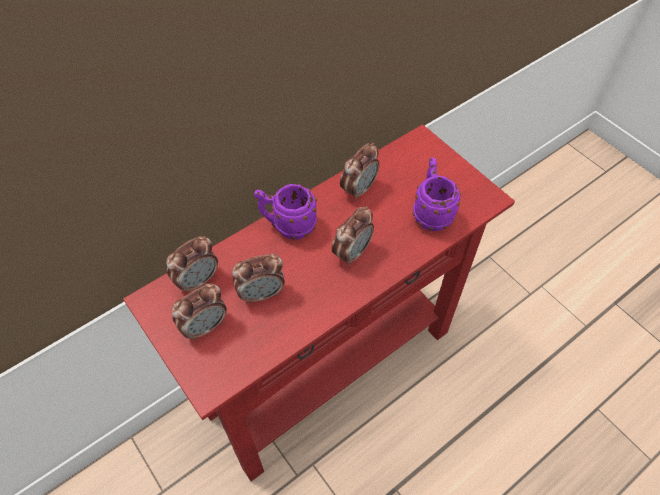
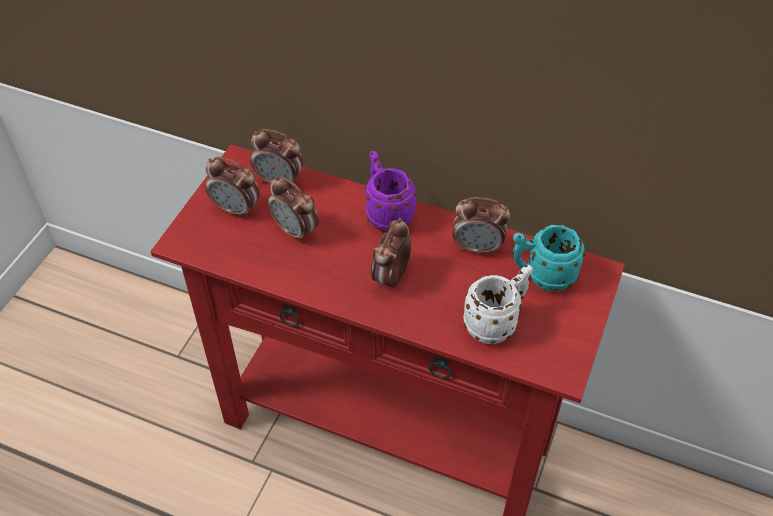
camera: 60 degrees right, 5 degrees down
(352, 253) = (391, 277): alarm clock -> alarm clock turned 105 degrees clockwise
(407, 169) = (542, 276): none -> turquoise mug
(431, 212) = (496, 323): purple mug -> white mug

